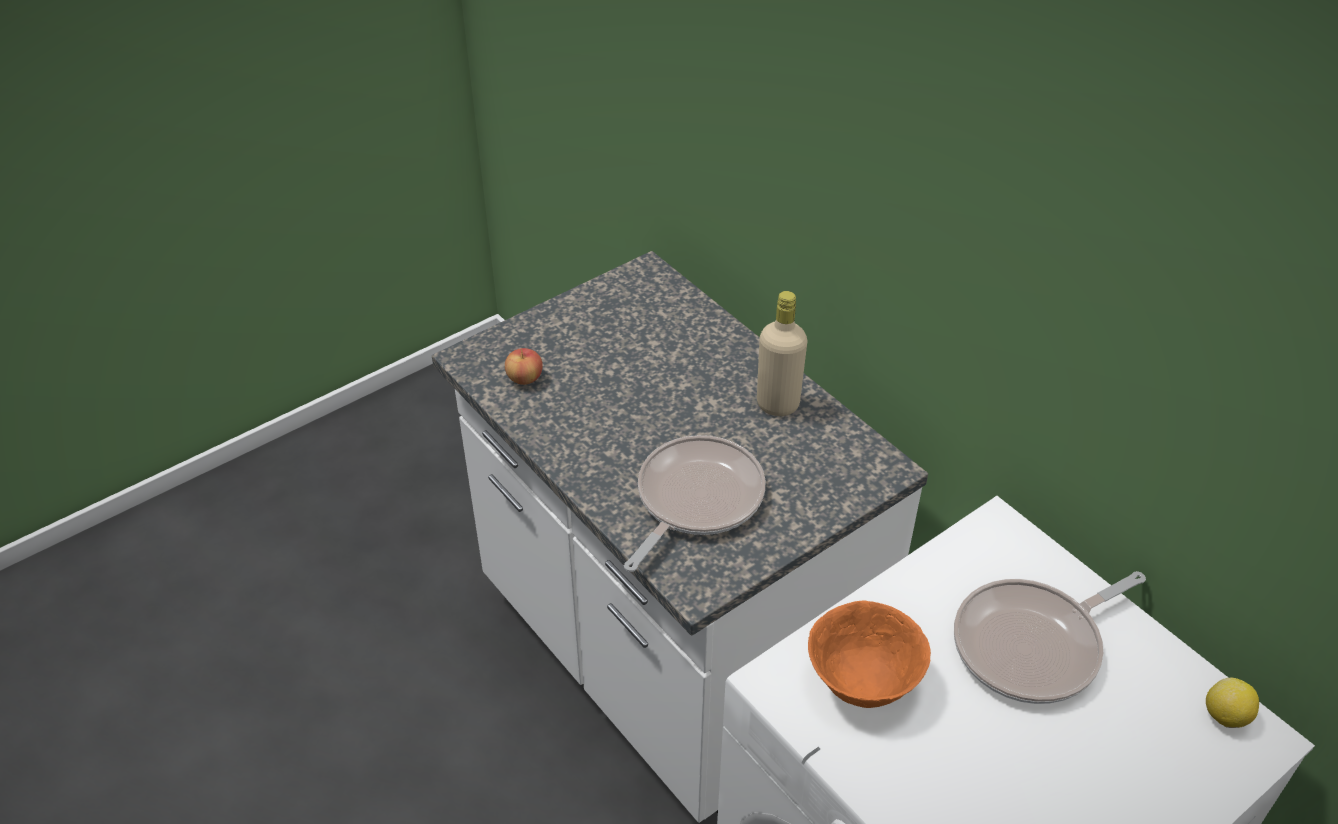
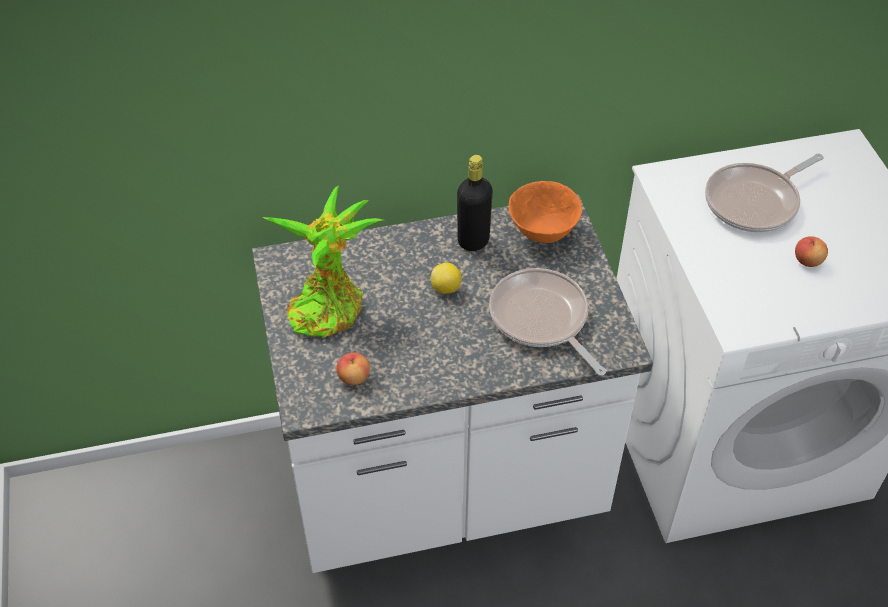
camera: 65 degrees left, 5 degrees up
(609, 327) = (328, 305): none -> potted plant
(777, 404) = (473, 241): beige bottle -> black bottle
(861, 682) = (753, 288): orange bowl -> orange bowl (542, 233)
(960, 736) = (807, 261): none -> apple
(1033, 645) = (755, 202): frying pan -> frying pan turned 60 degrees clockwise
(1225, 716) = (831, 151): lemon -> lemon (446, 288)

